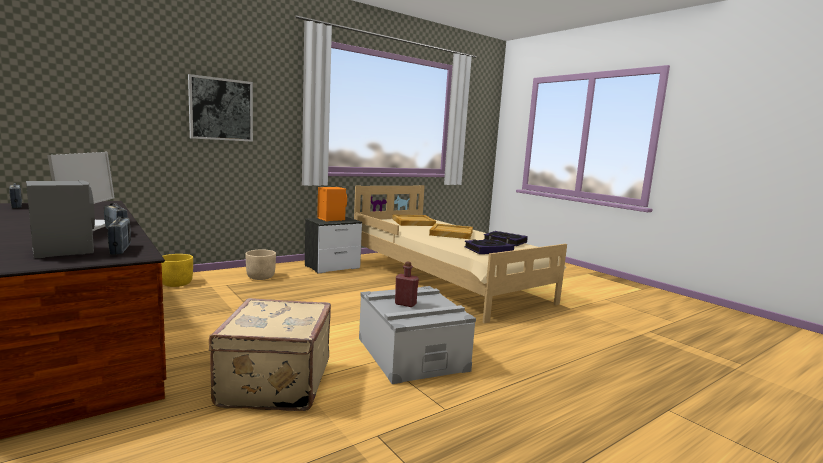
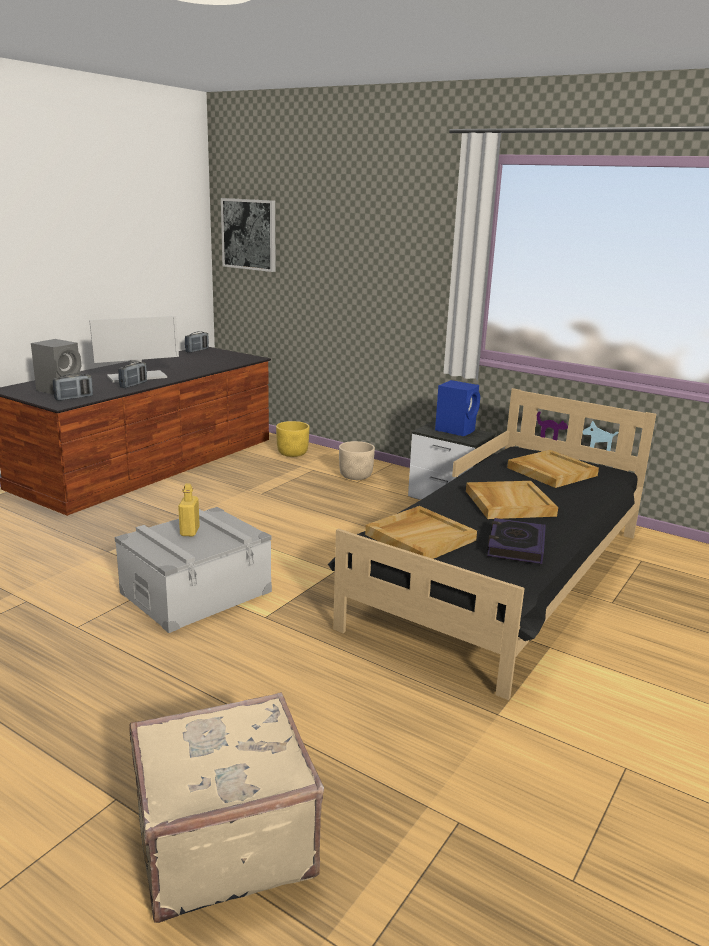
camera: 70 degrees right, 10 degrees up
(221, 109) = (369, 265): picture -> picture (249, 234)
(273, 383) = (102, 543): beige suitcase -> beige suitcase (222, 841)
(331, 219) = (456, 430): orange speaker -> blue speaker
(405, 304) = (189, 531): red bottle -> yellow bottle
(445, 280) = (504, 578): beige bed -> black bed
(488, 250) = (420, 537): book -> beige tray

